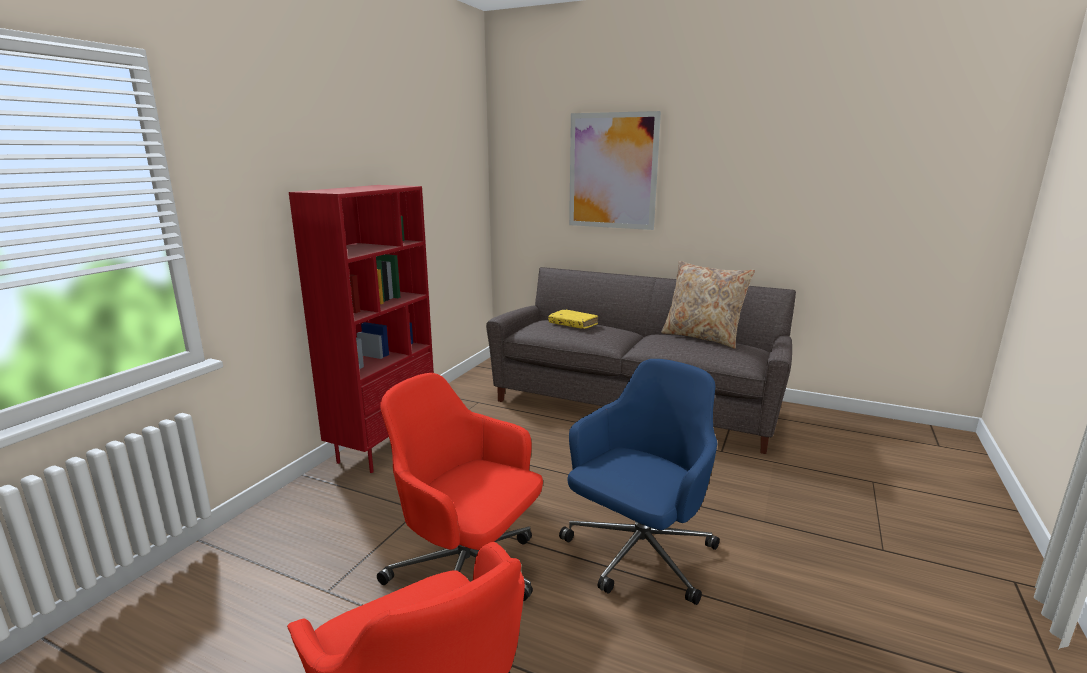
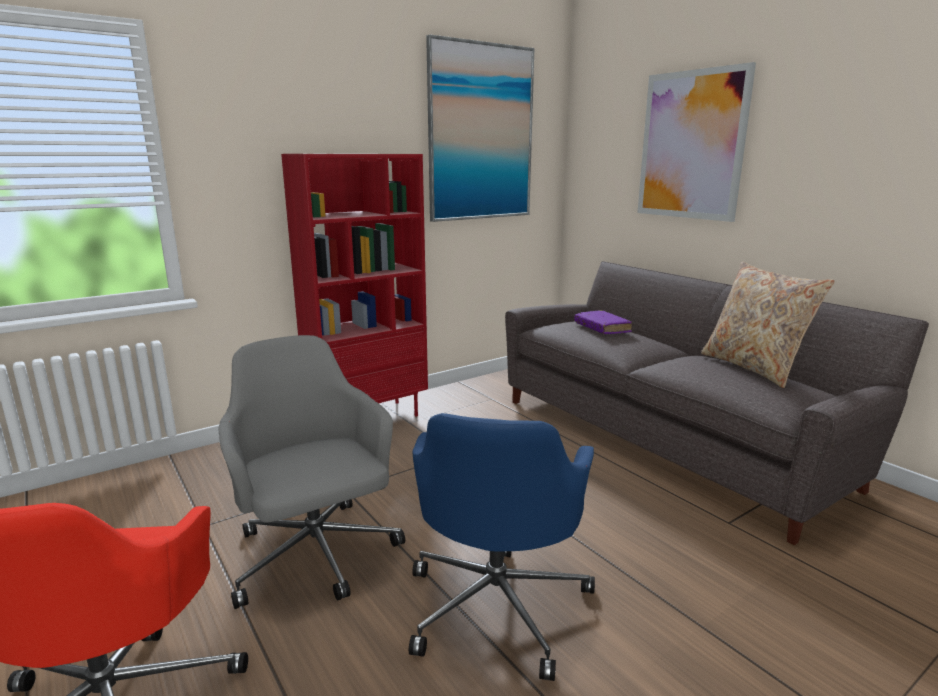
camera: 30 degrees right, 0 degrees up
(434, 160) = (481, 133): none -> picture
(468, 576) = (316, 556): red office chair -> grey office chair
(573, 324) = (602, 328): yellow book -> purple book
(638, 555) = (497, 603): blue office chair -> blue office chair turned 120 degrees clockwise

